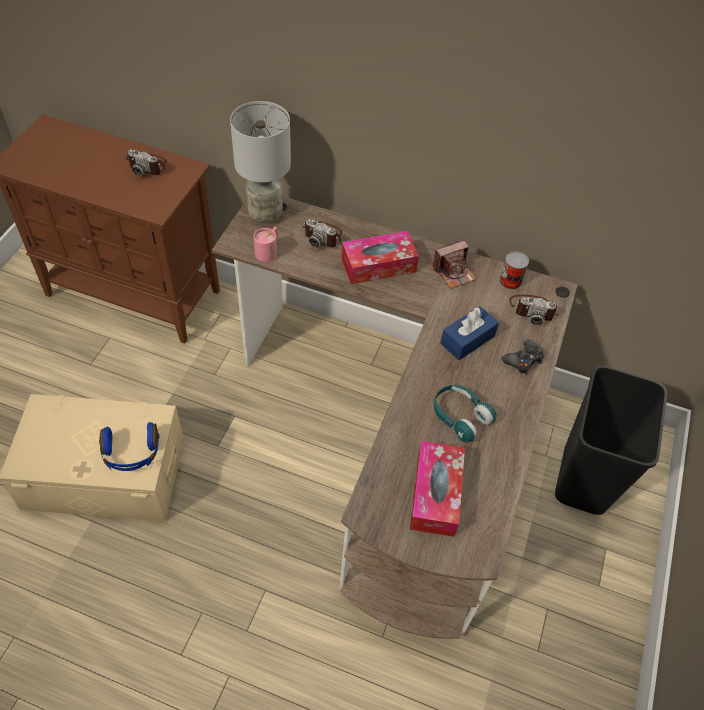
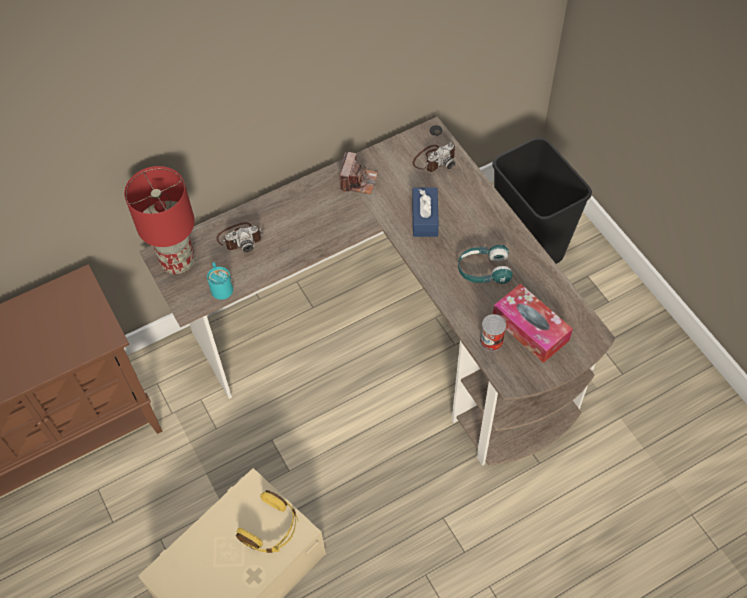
camera: 45 degrees left, 5 degrees up
(131, 453) = (271, 528): blue headphones -> yellow headphones
(148, 165) = (44, 311): camera -> none
(265, 213) = (177, 262): grey table lamp -> red table lamp
(268, 251) = (220, 286): pink mug -> turquoise mug
(378, 265) = (306, 223): tissue box -> none
(510, 281) = (398, 153): can -> can (491, 341)
(523, 360) = (471, 198): black game controller -> none

